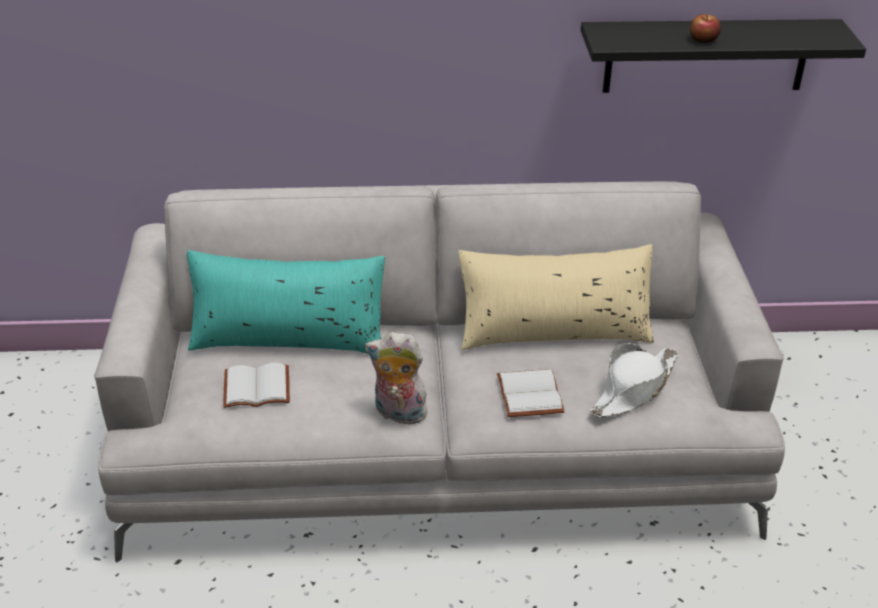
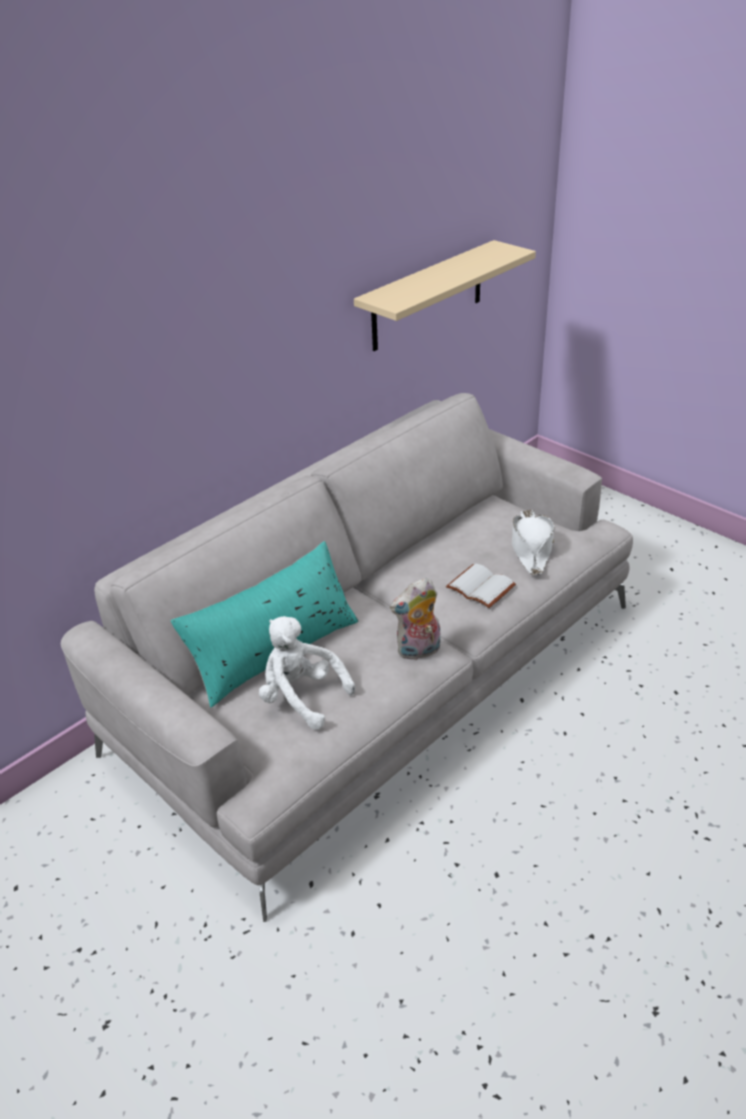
camera: 40 degrees left, 0 degrees up
(258, 386) = (301, 697): white book -> white plush toy
(554, 331) = (439, 541): beige pillow -> none
(703, 39) = (445, 279): apple -> none
(706, 55) = (427, 296): black shelf -> beige shelf

